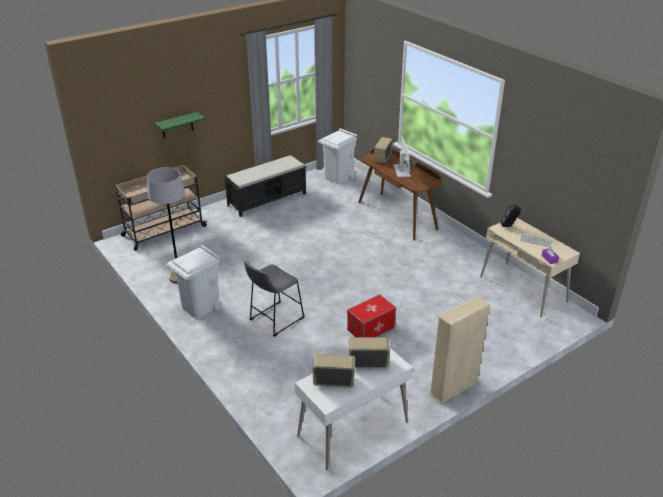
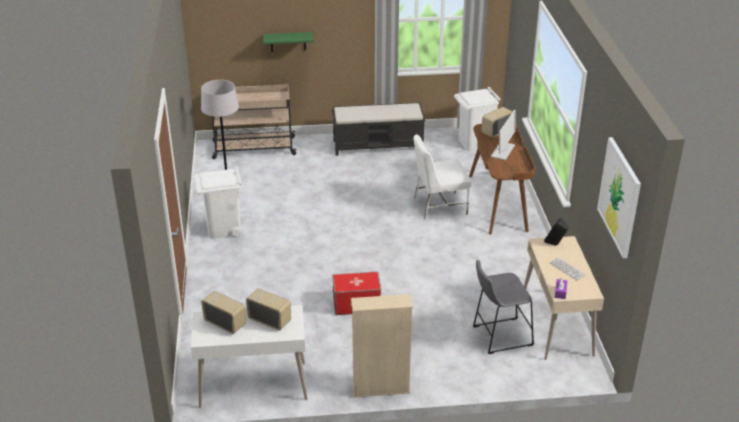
camera: 30 degrees right, 0 degrees up
(274, 320) = (276, 264): grey stool -> grey stool (499, 336)
(358, 231) = (439, 206): none -> white chair
(588, 167) = (619, 197): none -> picture

